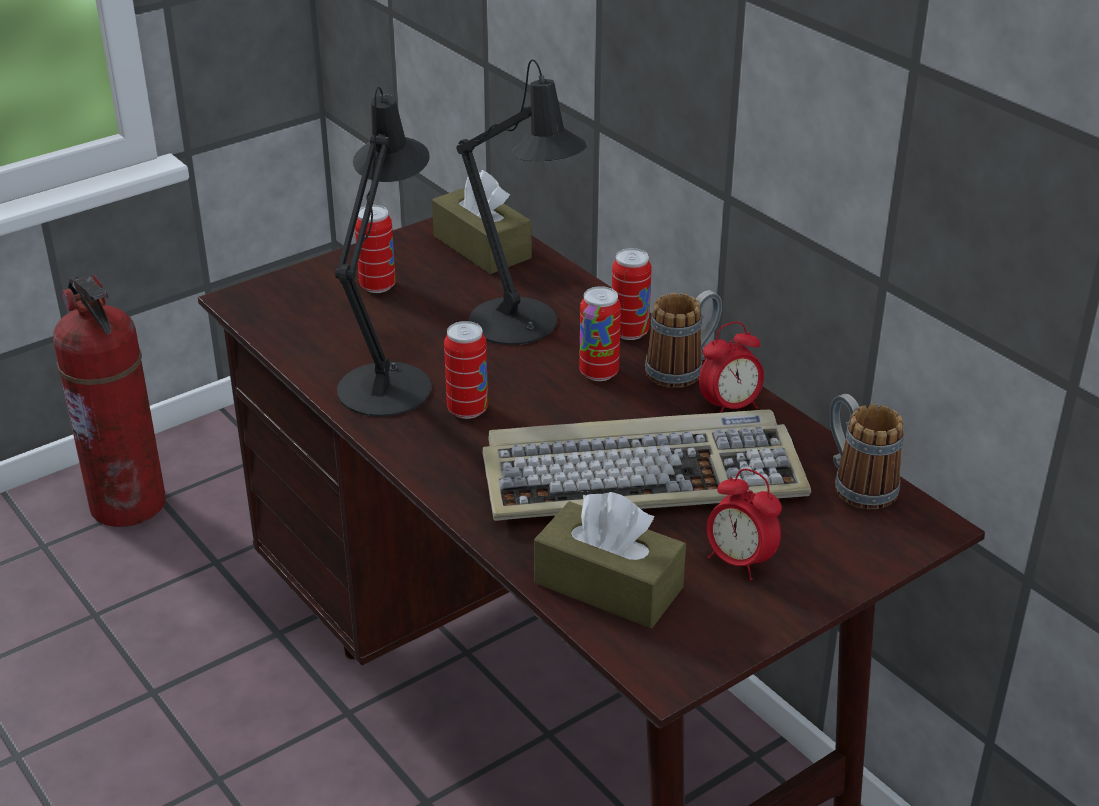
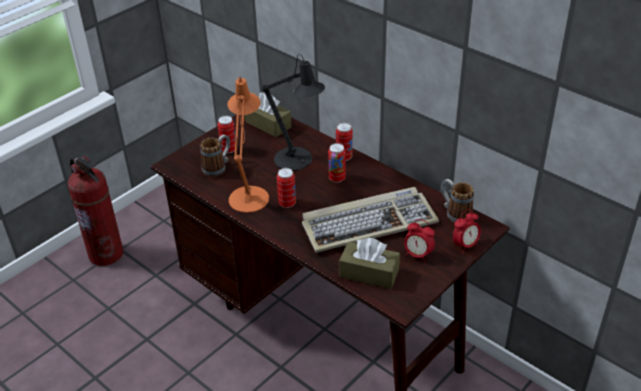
camera: 10 degrees left, 5 degrees up
(389, 381) = (249, 195): black table lamp -> orange table lamp
(683, 369) = (371, 171): mug -> mug (218, 167)
(730, 407) = (395, 186): alarm clock -> alarm clock (465, 245)

